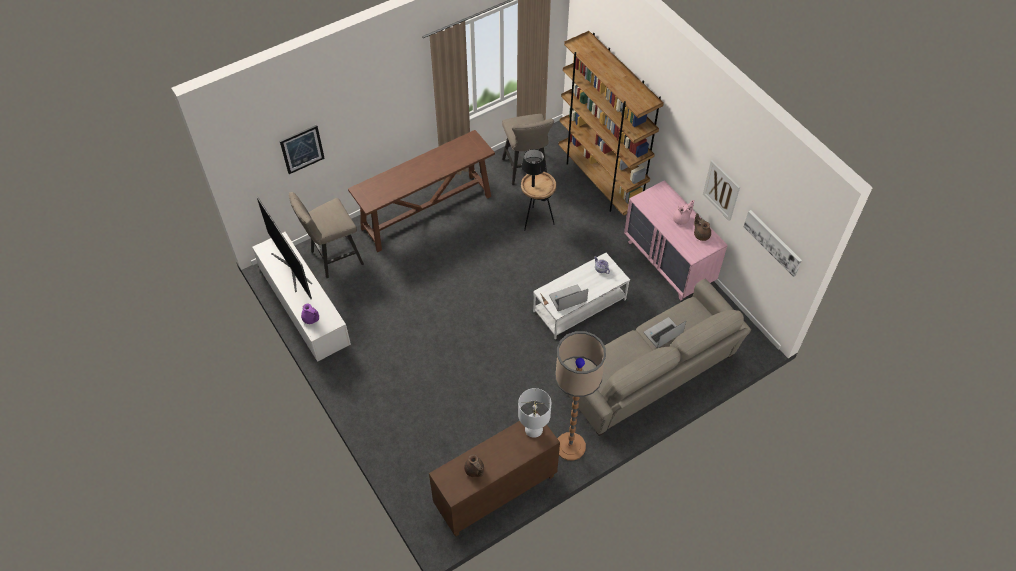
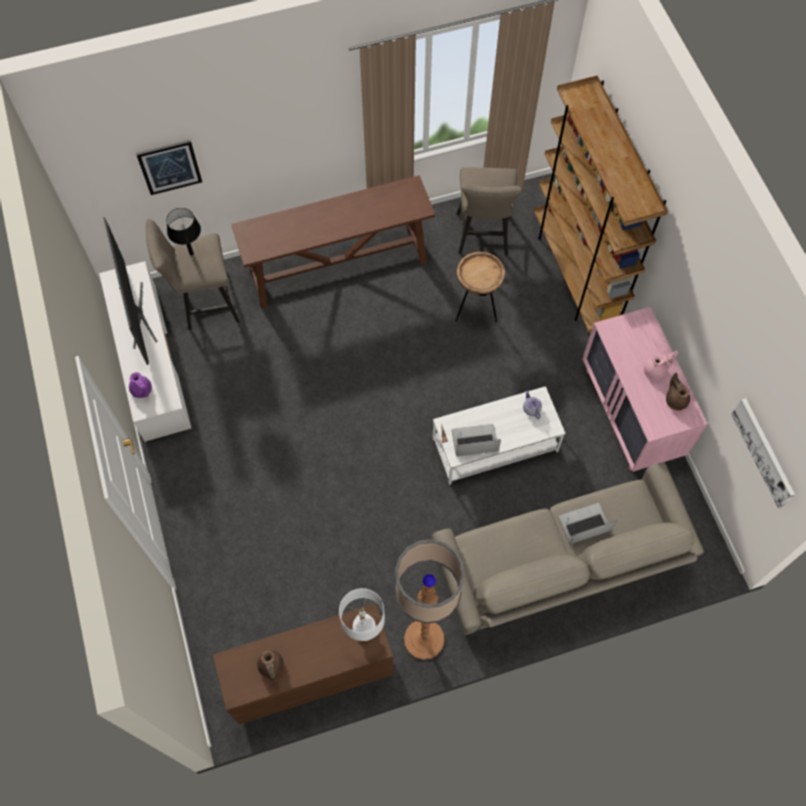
camera: 15 degrees right, 10 degrees up
(533, 186) = (473, 272): black table lamp -> black table lamp (191, 253)
(721, 190) = (715, 354): picture -> none

